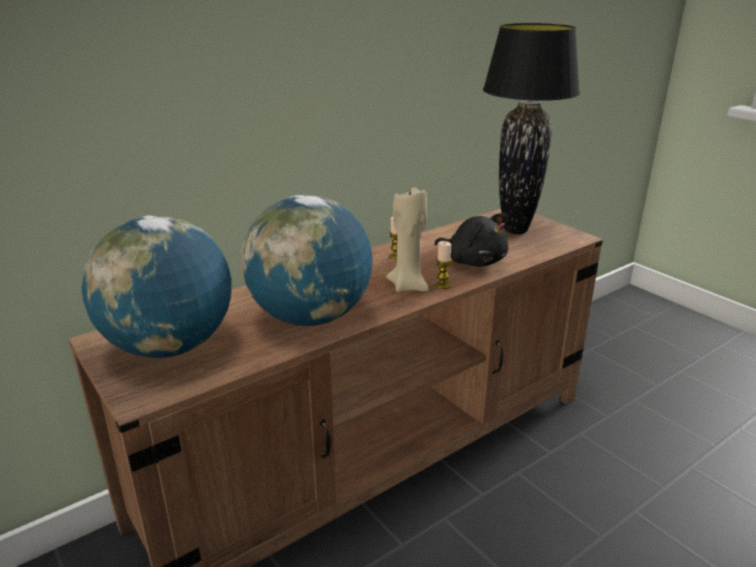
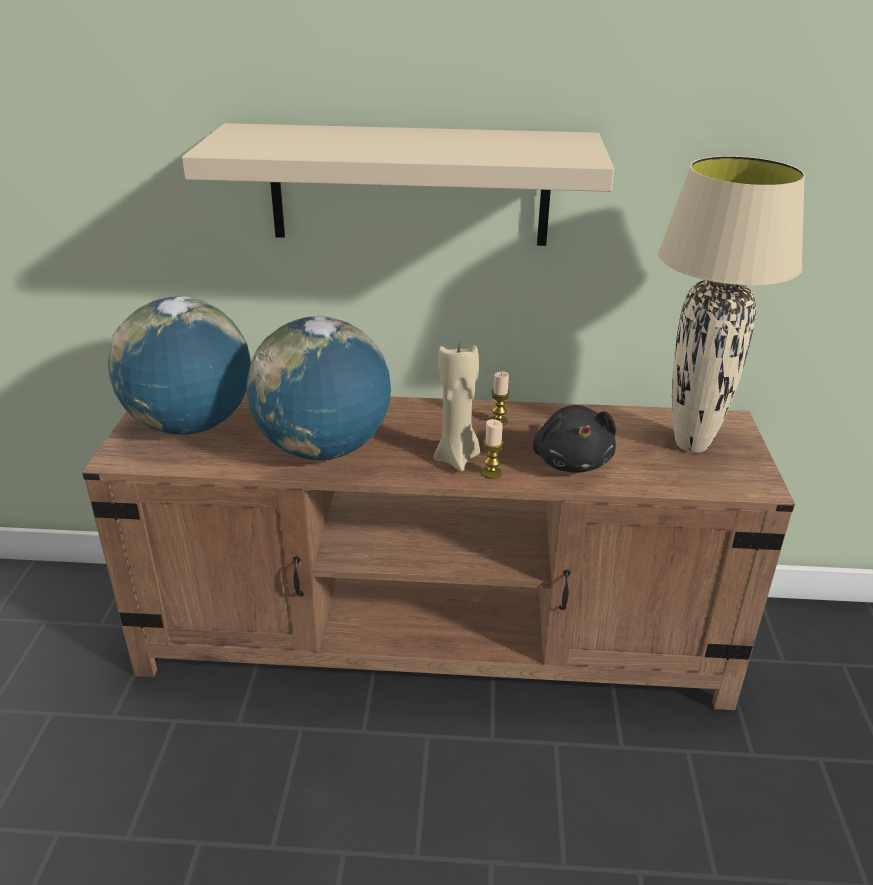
camera: 40 degrees right, 5 degrees up
(297, 79) = (409, 185): none -> beige shelf
(515, 230) = (690, 445): black table lamp -> beige table lamp

